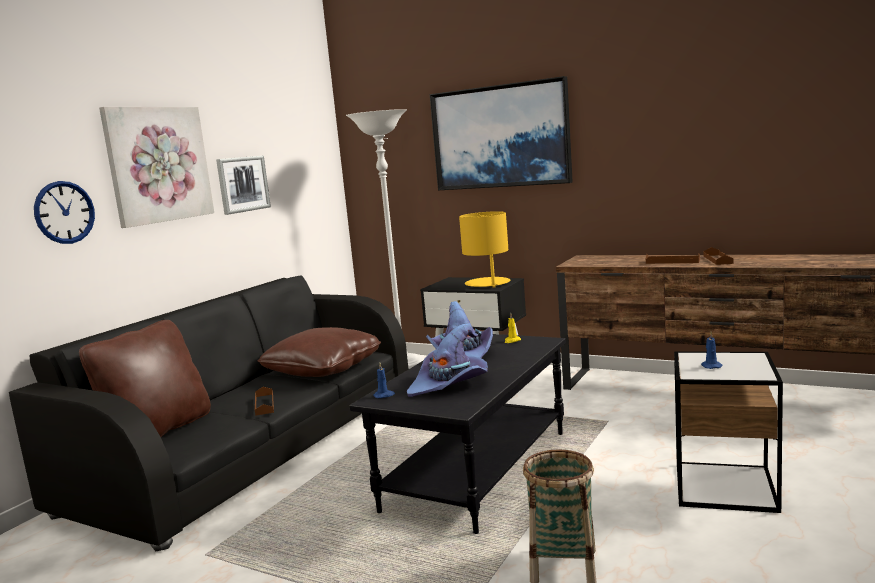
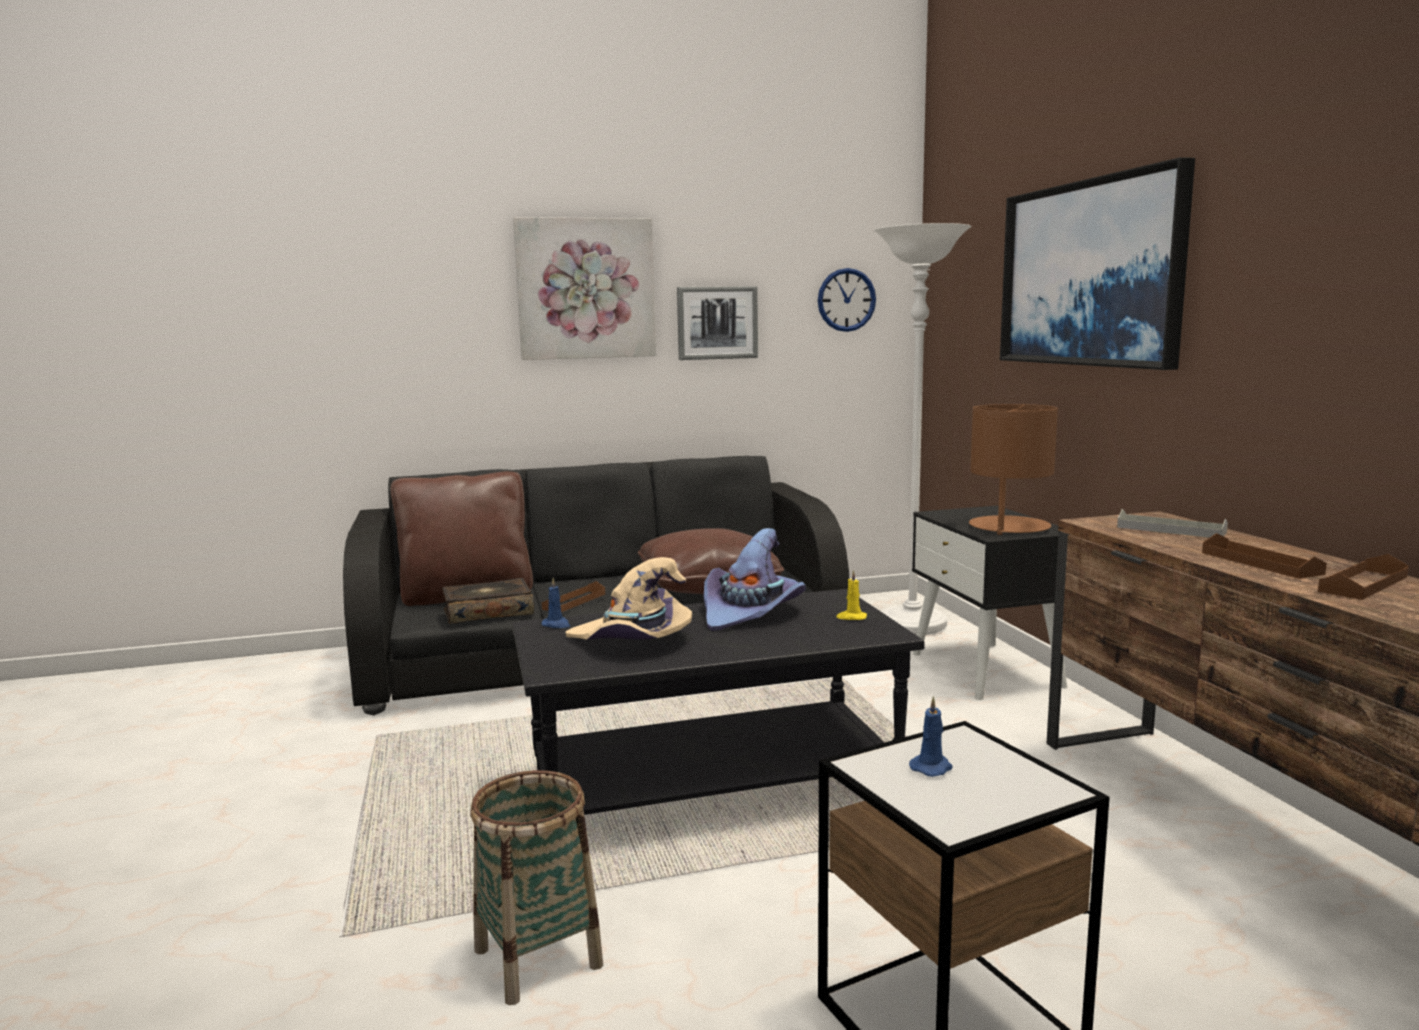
camera: 45 degrees right, 0 degrees up
(64, 212) = (454, 334): wall clock -> wall clock (846, 300)
(217, 431) = (488, 612): none -> book
(450, 384) = (633, 640): purple hat -> beige hat
(487, 283) = (1009, 527): yellow table lamp -> brown table lamp
(607, 259) = (1171, 530): none -> grey tray

